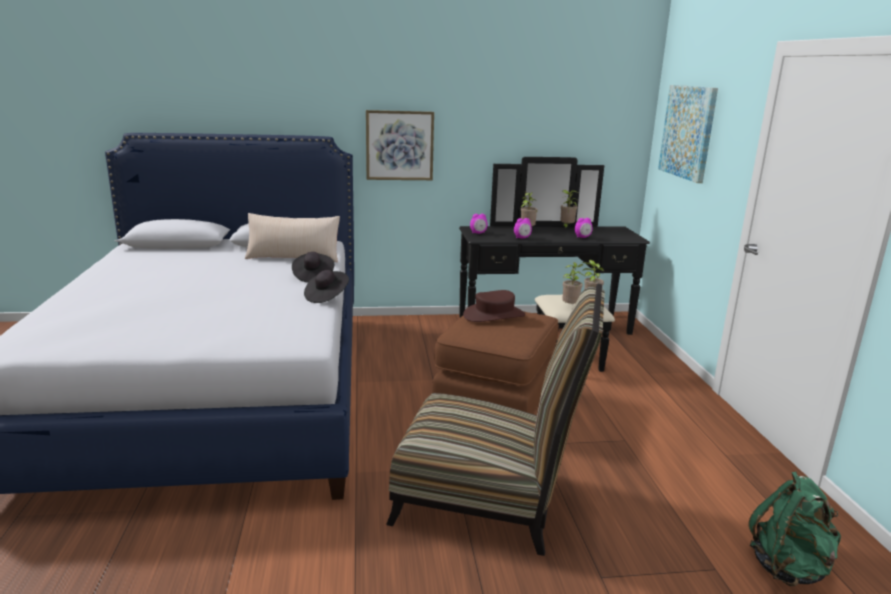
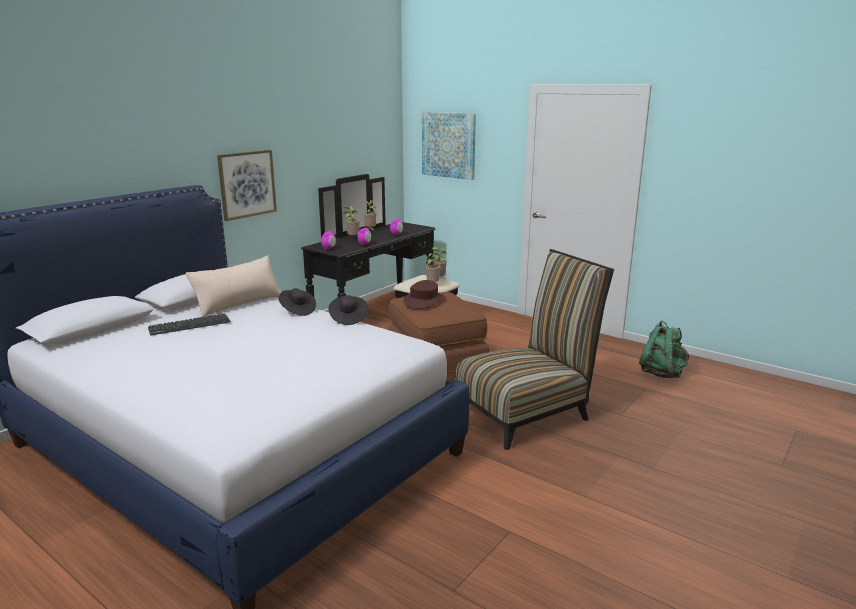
camera: 45 degrees left, 0 degrees up
(223, 261) = (189, 325): none -> keyboard

